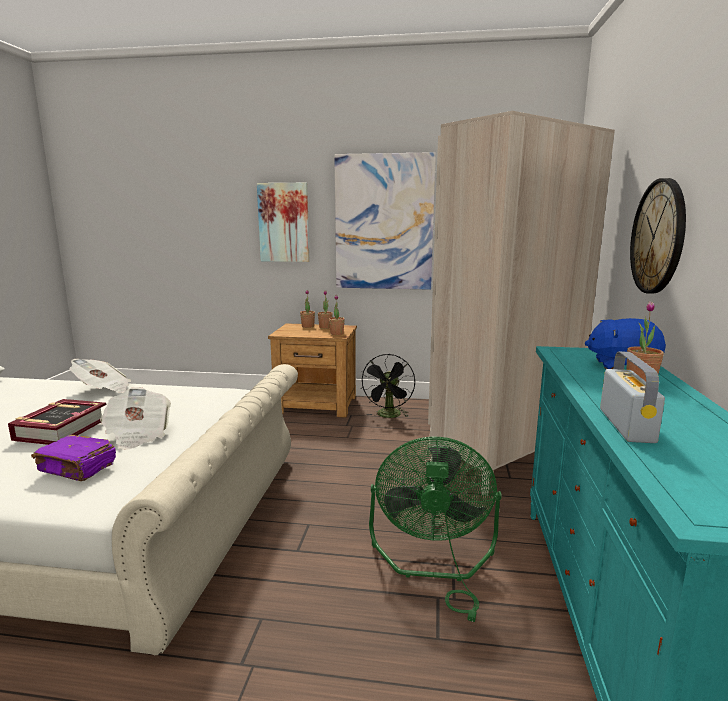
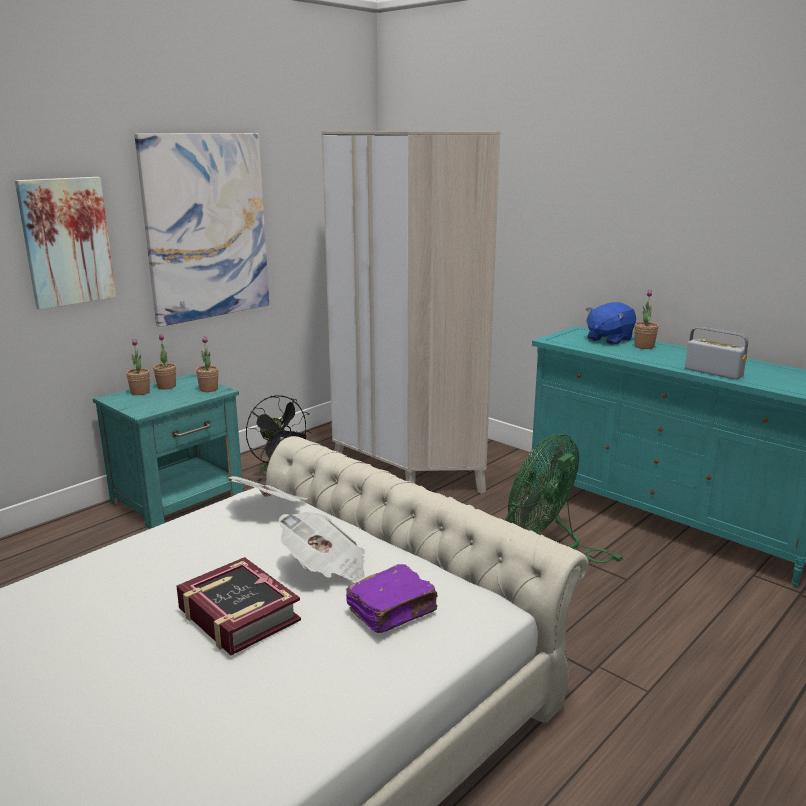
camera: 55 degrees left, 5 degrees up
(103, 389) = (97, 571): newspaper -> newspaper (270, 508)
(317, 405) = (180, 498): brown nightstand -> turquoise nightstand
(658, 237) = (578, 235): wall clock -> none

